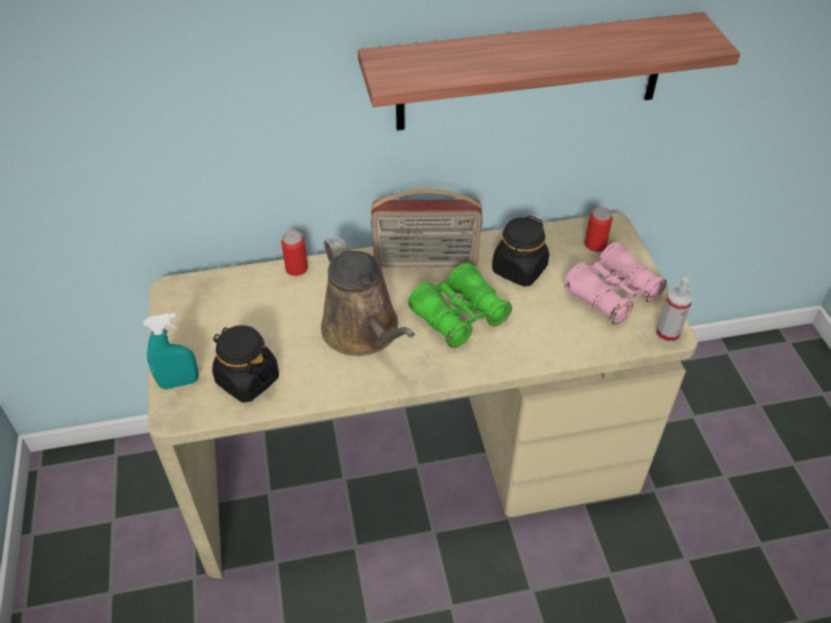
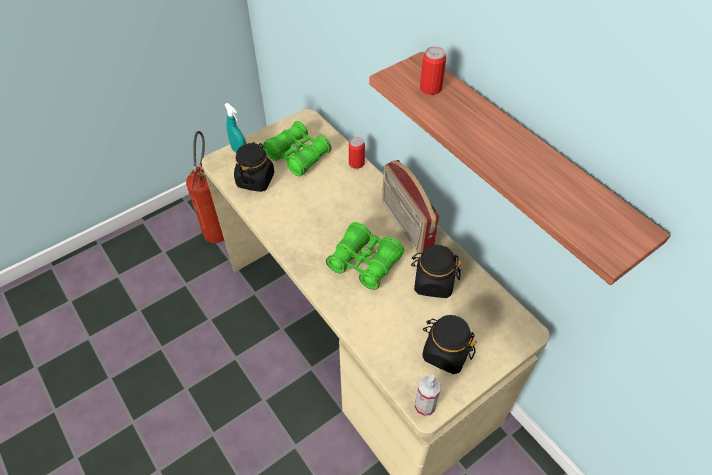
camera: 65 degrees right, 5 degrees up
(120, 575) = (218, 228): none -> fire extinguisher
(237, 320) = (298, 156): none -> green binoculars
(364, 332) = (321, 217): brown watering can -> none
(595, 245) = (495, 325): can -> can (430, 88)
(612, 294) = (445, 353): pink binoculars -> black jar

